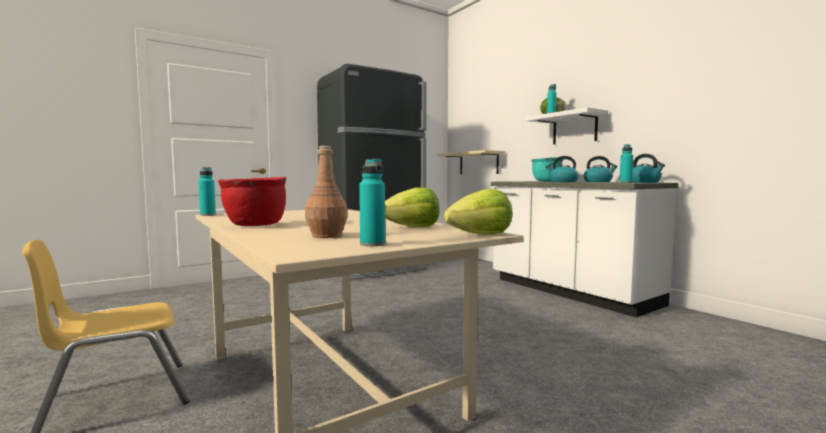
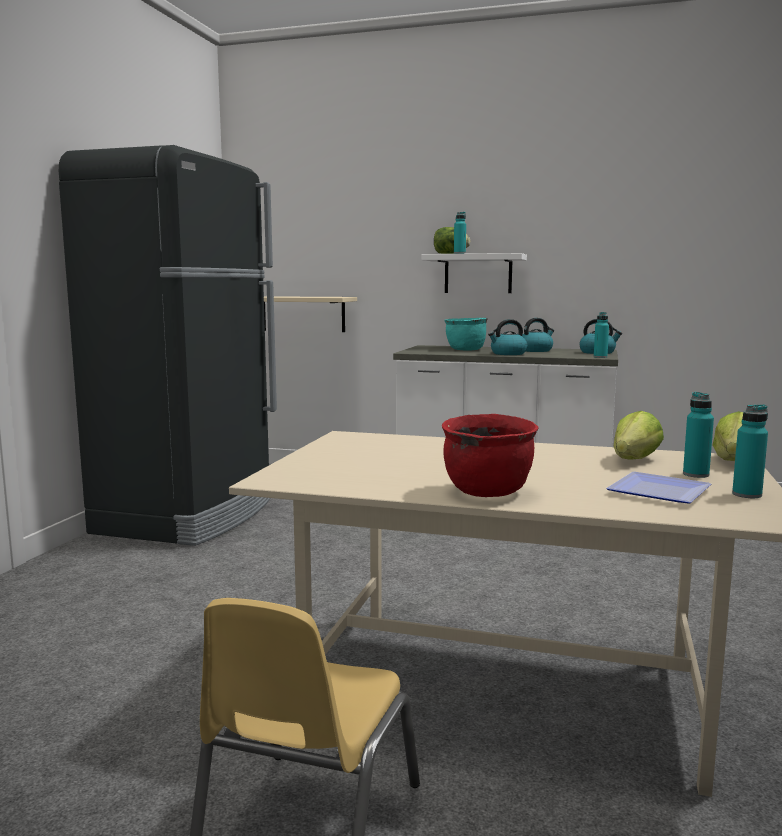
camera: 40 degrees left, 5 degrees up
(208, 215) = (265, 484): turquoise bottle -> turquoise bottle (695, 474)
(326, 236) = (655, 492): brown bottle -> plate

